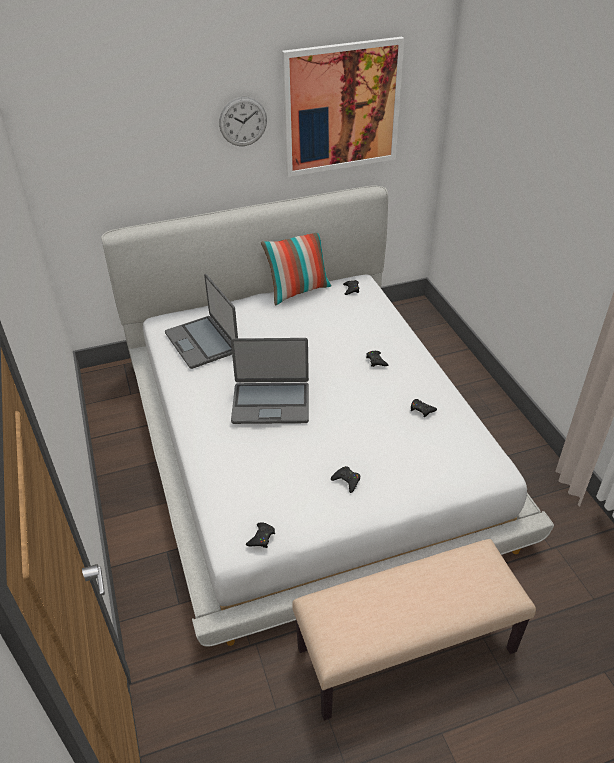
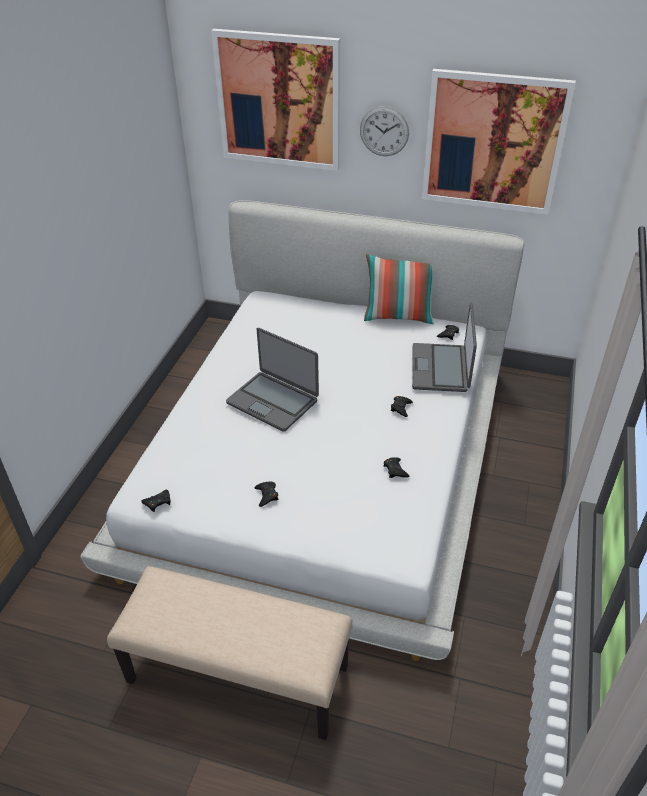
camera: 35 degrees right, 0 degrees up
(131, 116) = (278, 101): none -> picture
(202, 342) = (273, 327): laptop -> laptop (441, 368)

